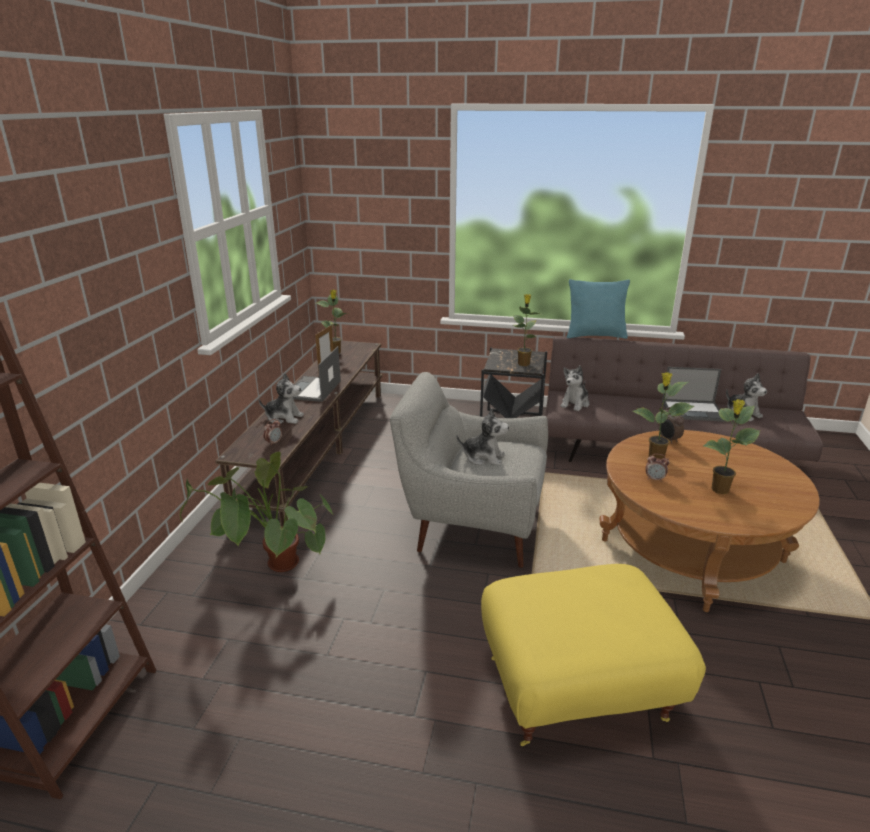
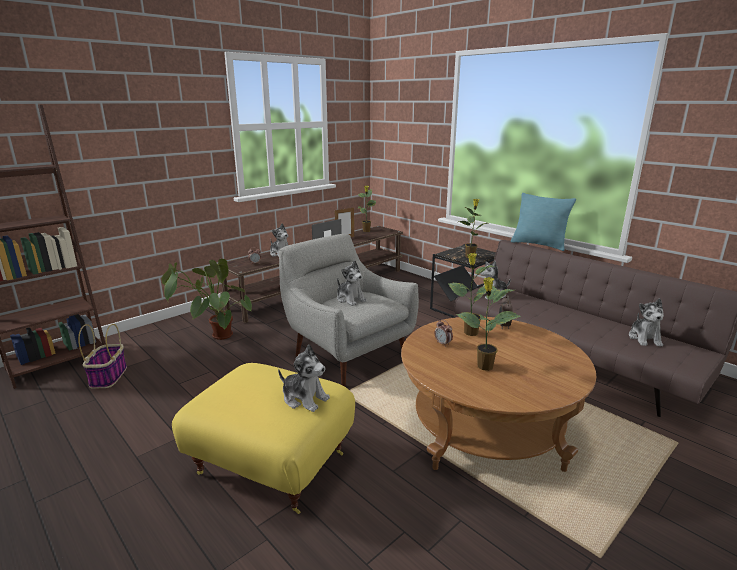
camera: 35 degrees right, 5 degrees down
(204, 697) = (108, 376): none -> basket
(631, 595) = (304, 398): none -> plush toy
(693, 411) = (593, 324): laptop -> none

